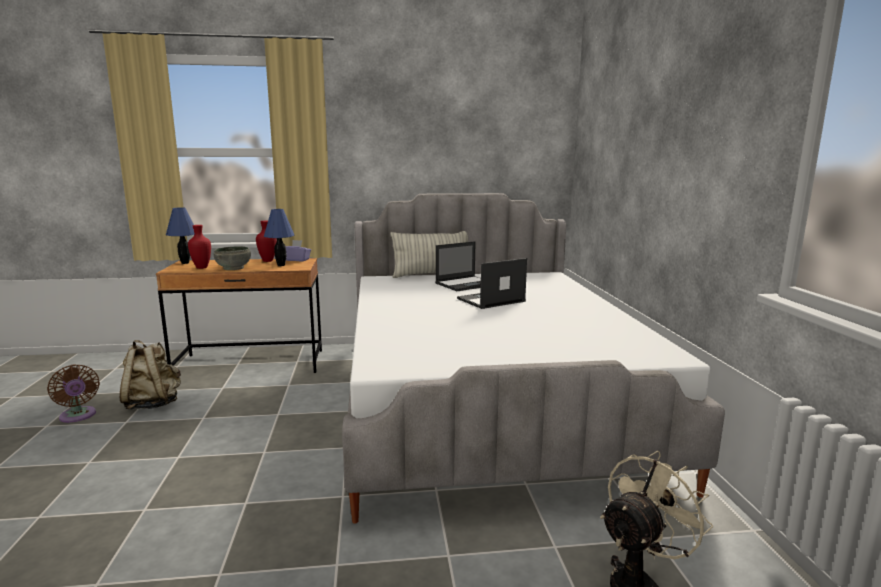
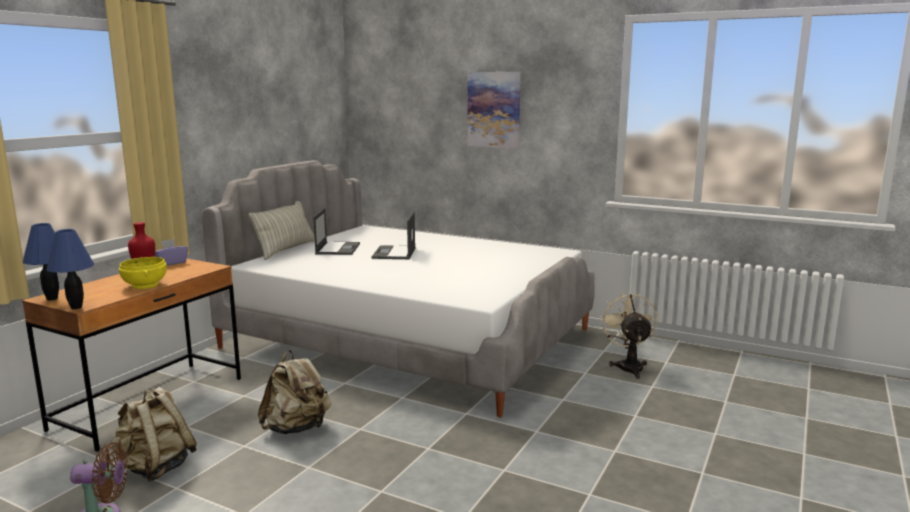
camera: 55 degrees left, 0 degrees up
(201, 267) = (103, 295): red vase -> none
(234, 268) = (145, 285): grey bowl -> yellow bowl
(245, 425) = (297, 428): none -> beige backpack
(281, 265) = (181, 270): blue table lamp -> blue table lamp (76, 307)
(667, 134) = (494, 109): none -> picture

